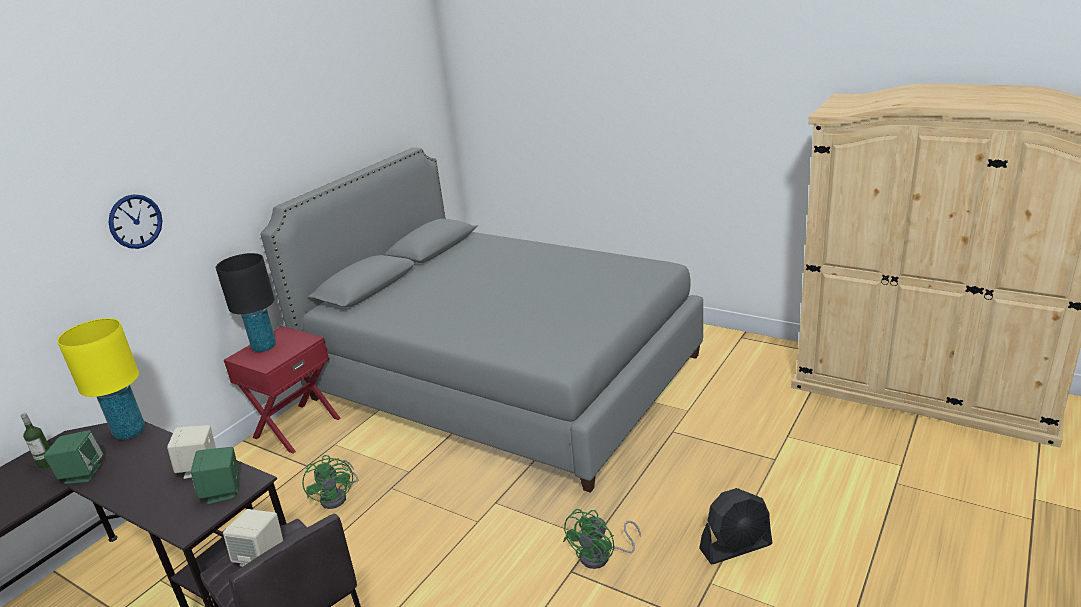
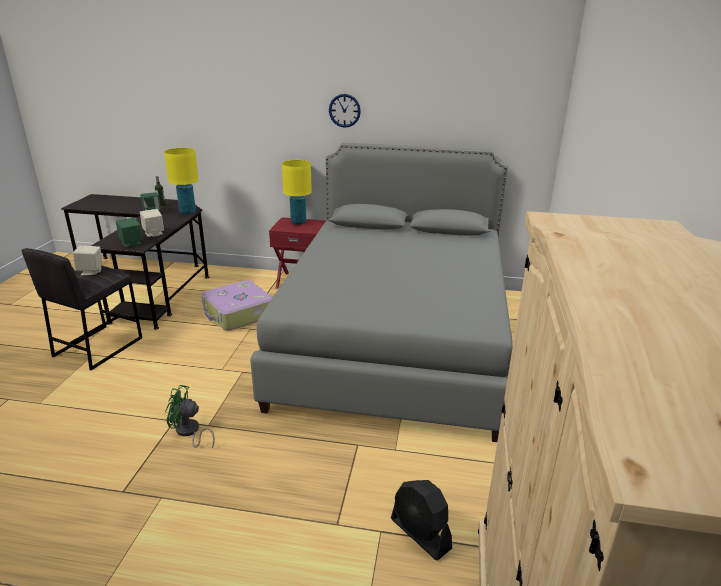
camera: 65 degrees right, 0 degrees up
(135, 221) = (254, 114): wall clock -> wall clock (344, 110)
(264, 347) = (298, 222): black table lamp -> yellow table lamp
(338, 496) = (238, 314): green fan -> suitcase
(736, 547) = (204, 508): black fan -> black fan (420, 534)

